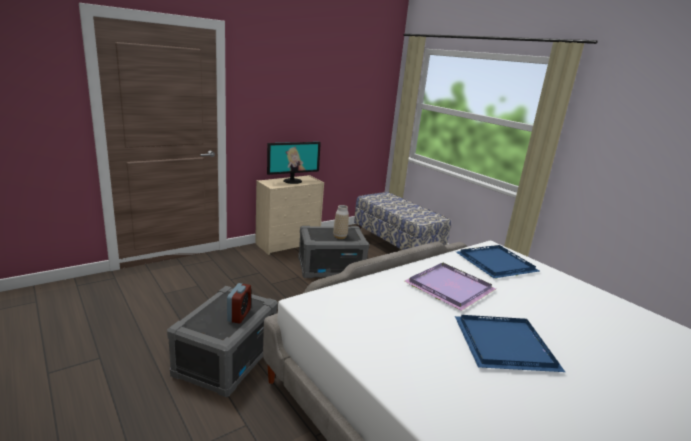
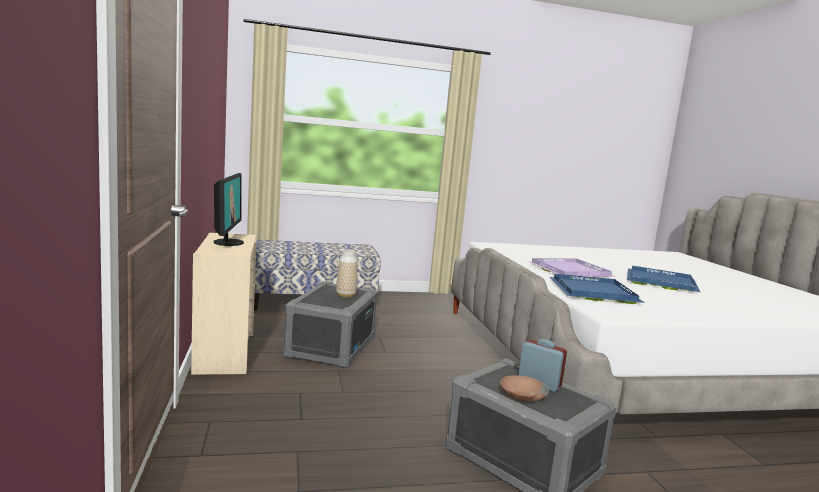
camera: 65 degrees left, 10 degrees down
(213, 309) = (521, 396): none -> brown bowl
(495, 264) = (524, 252): blue tray -> blue tray (595, 293)

